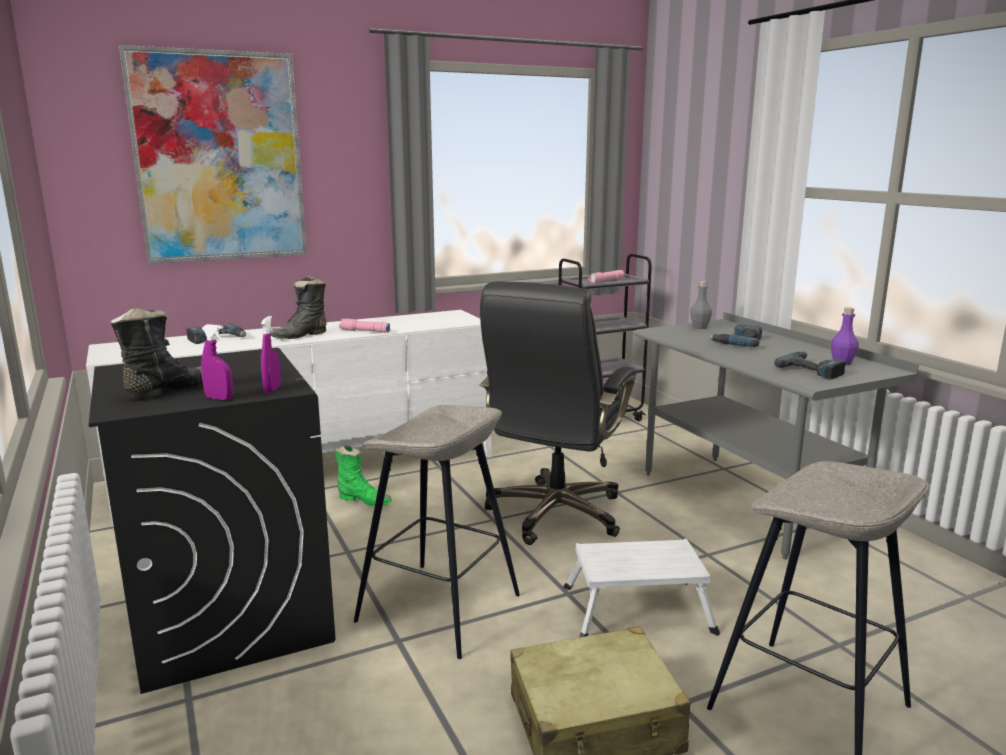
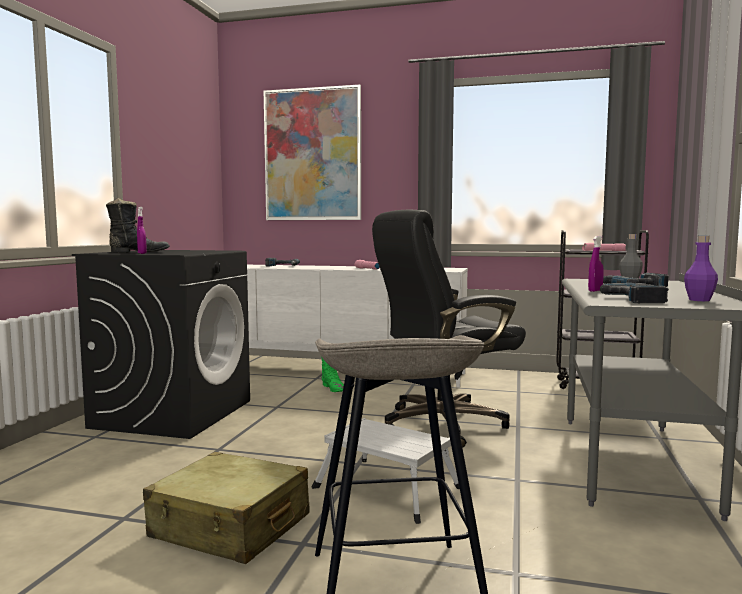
camera: 40 degrees right, 10 degrees down
(272, 389) = (174, 253): purple spray bottle -> purple spray bottle (595, 290)
(300, 336) = (326, 268): black boot -> none
(439, 608) = (268, 444): grey stool -> none

